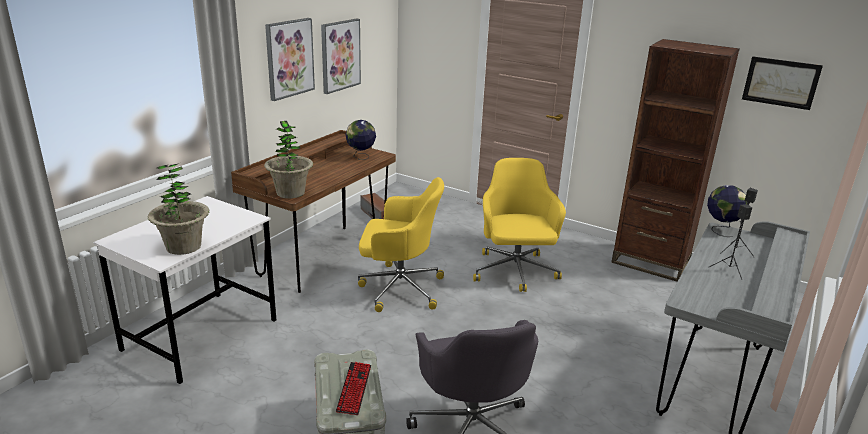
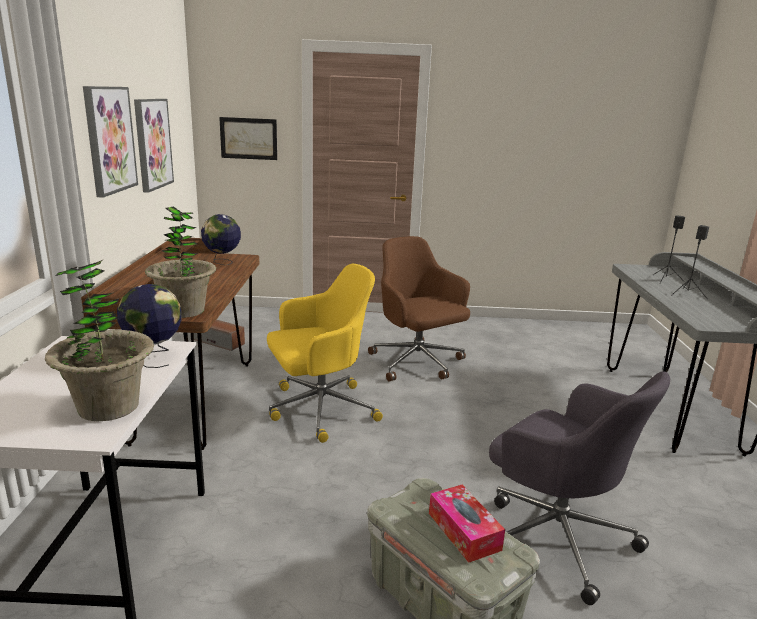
camera: 30 degrees left, 5 degrees down
(354, 388) = (464, 531): keyboard -> tissue box
(514, 272) = (417, 363): yellow office chair -> brown office chair
(650, 263) = (516, 327): brown bookcase -> none
(721, 230) = (629, 267): globe -> globe (154, 357)
(780, 82) = (609, 136): picture -> picture (248, 138)

